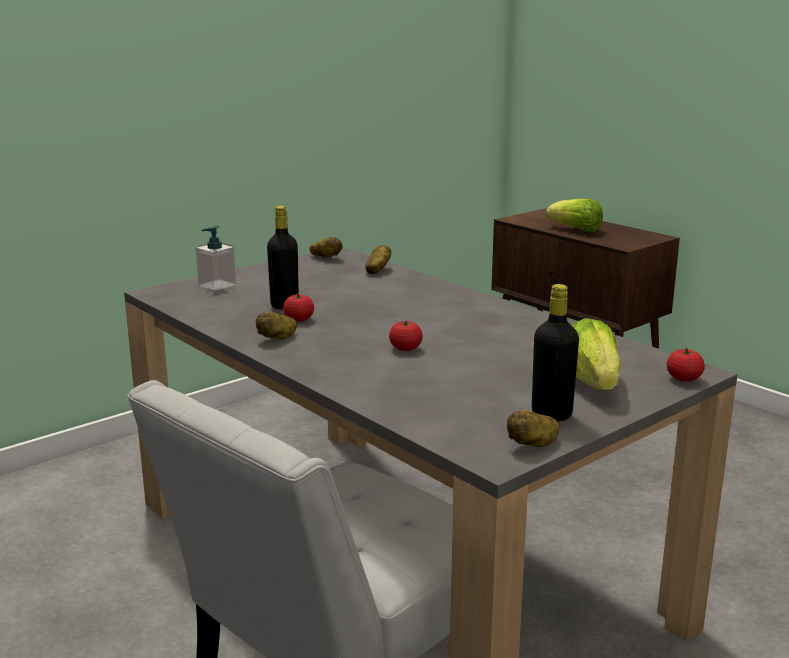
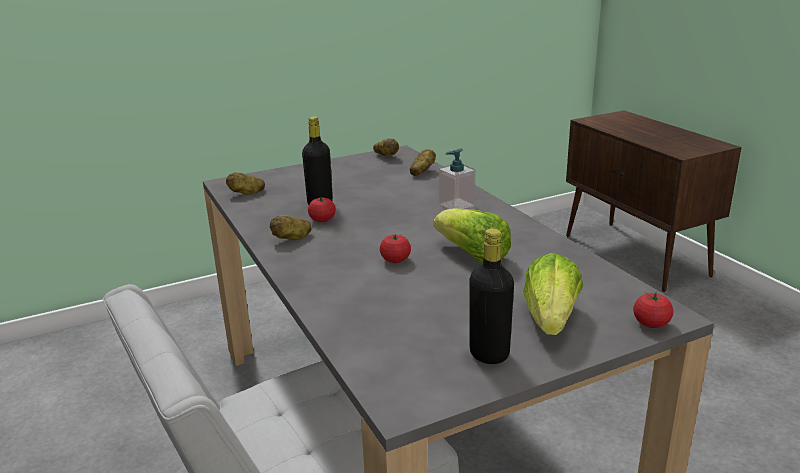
camera: 15 degrees right, 5 degrees up
(217, 285) = (279, 179): soap dispenser -> soap dispenser (456, 205)
(533, 444) = (450, 391): potato -> potato (246, 193)
(576, 230) = (641, 134): lettuce -> lettuce (472, 255)

